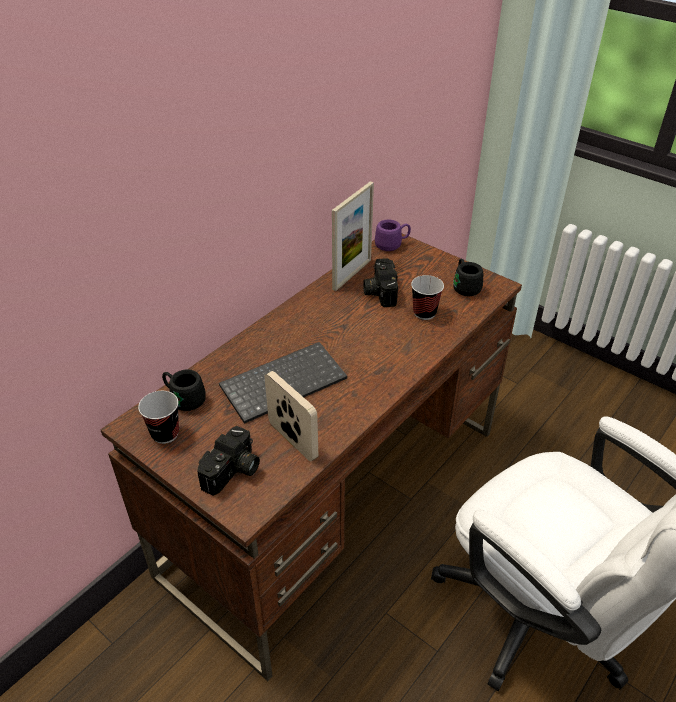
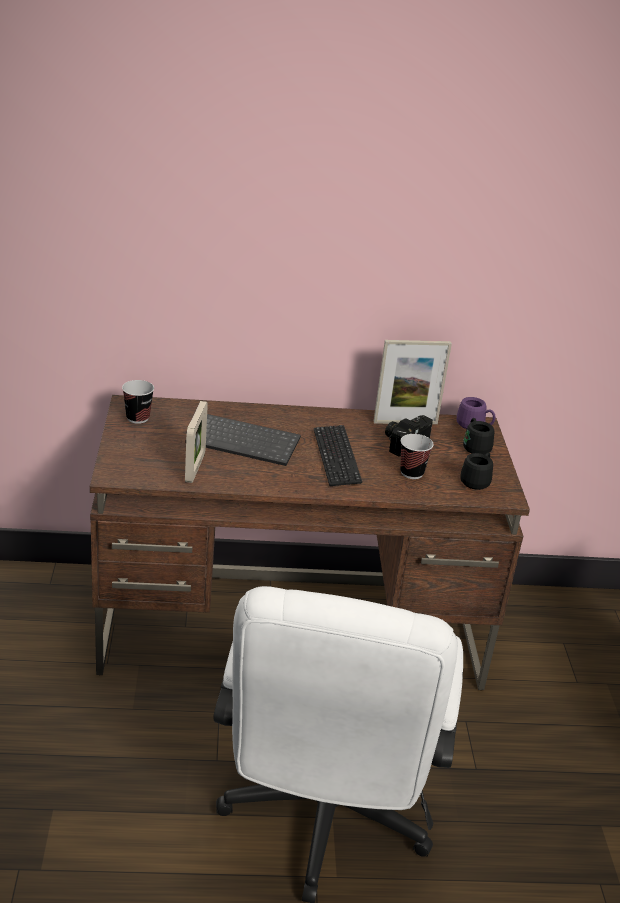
camera: 45 degrees right, 10 degrees down
(184, 399) = (176, 411): black mug -> black mug (475, 446)
(233, 472) = (138, 457): camera -> none
(363, 340) = (336, 457): none -> keyboard

